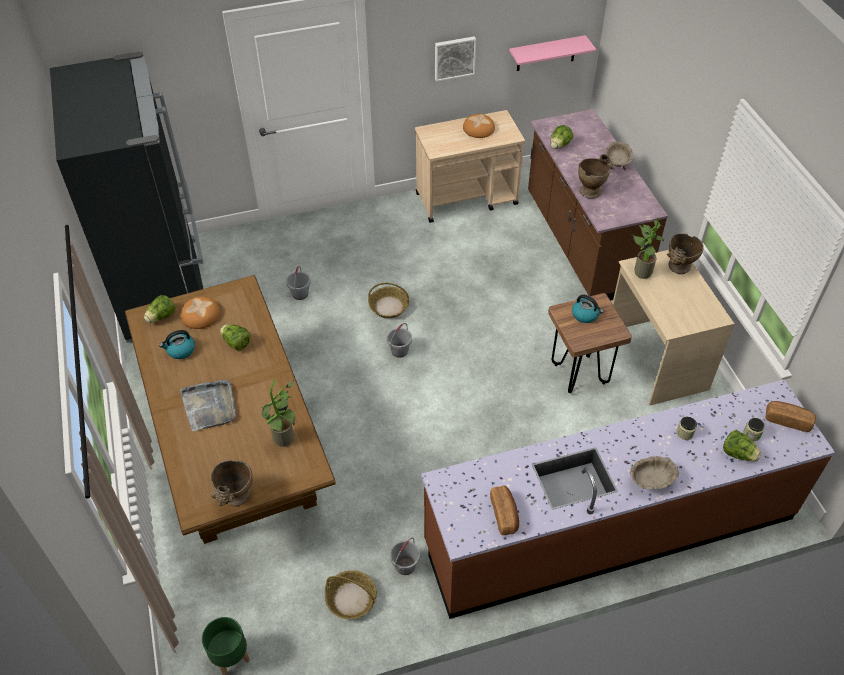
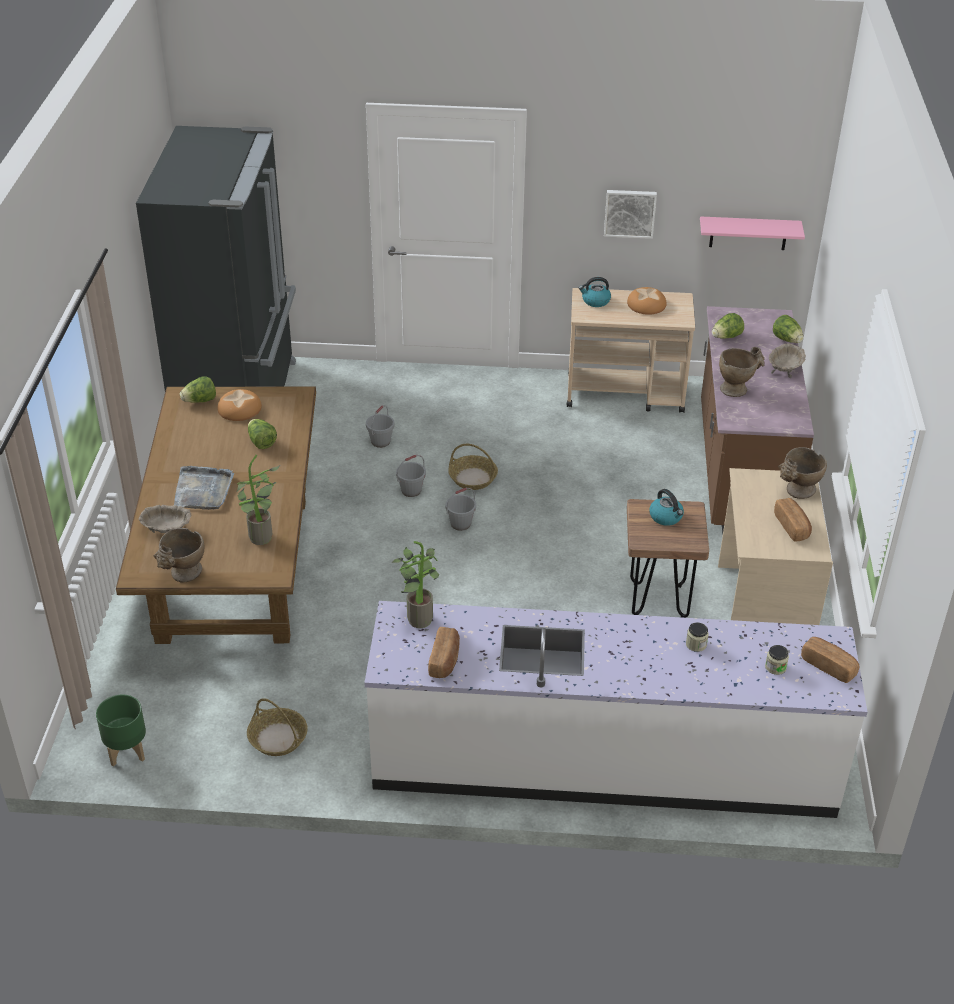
camera: 20 degrees right, 10 degrees down
(180, 350) = (202, 435): kettle -> kettle (595, 301)
(405, 565) = (352, 726): grey bucket -> grey bucket (411, 490)
(609, 529) = (603, 761): brown counter -> white counter
(640, 271) = (749, 484): potted plant -> potted plant (418, 617)
(650, 482) = (626, 677): beige bowl -> beige bowl (167, 531)
(691, 300) = (792, 526): none -> bread
(738, 454) = (746, 680): lettuce -> lettuce (787, 340)

